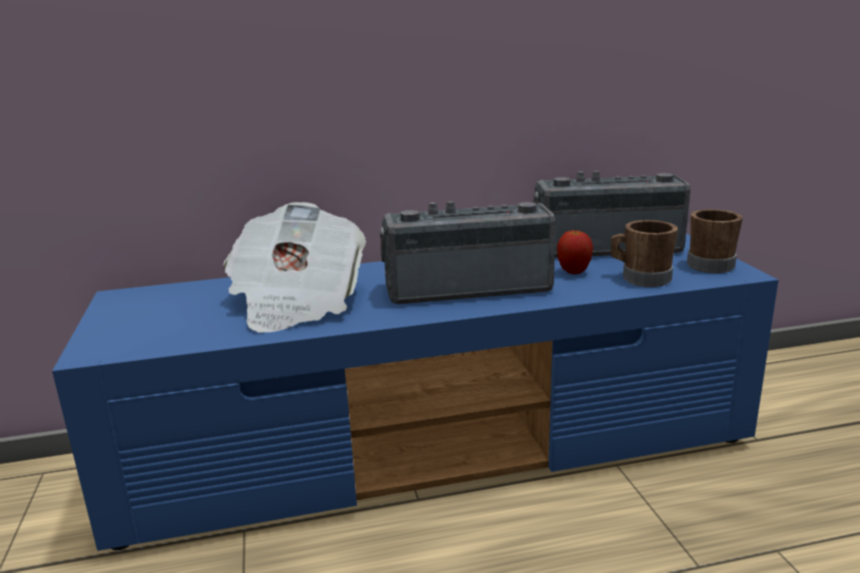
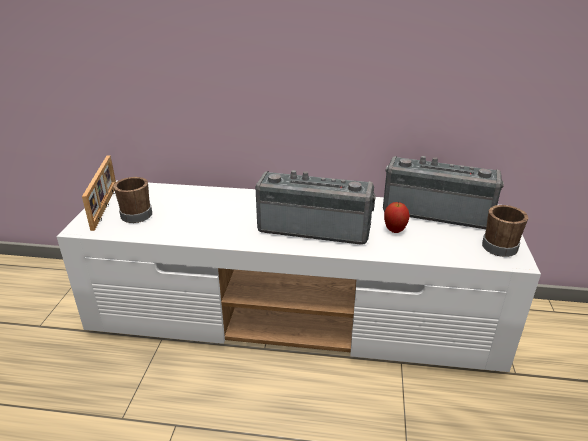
camera: 20 degrees right, 10 degrees up
(114, 321) = (106, 206): none -> picture frame
(296, 302) = (207, 215): newspaper -> none
(439, 448) = (296, 316): blue tv stand -> white tv stand
(640, 278) = (437, 247): brown mug -> brown mug (134, 214)

